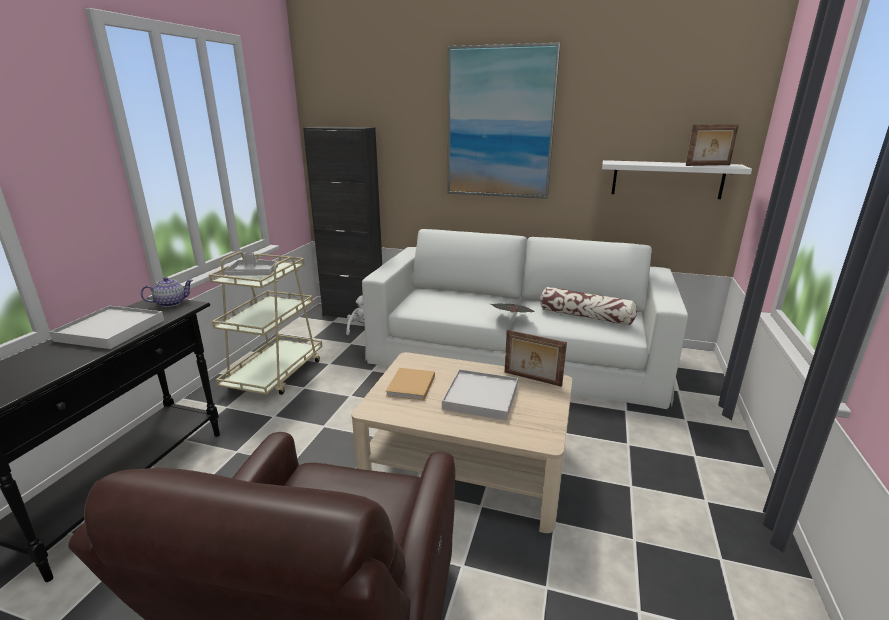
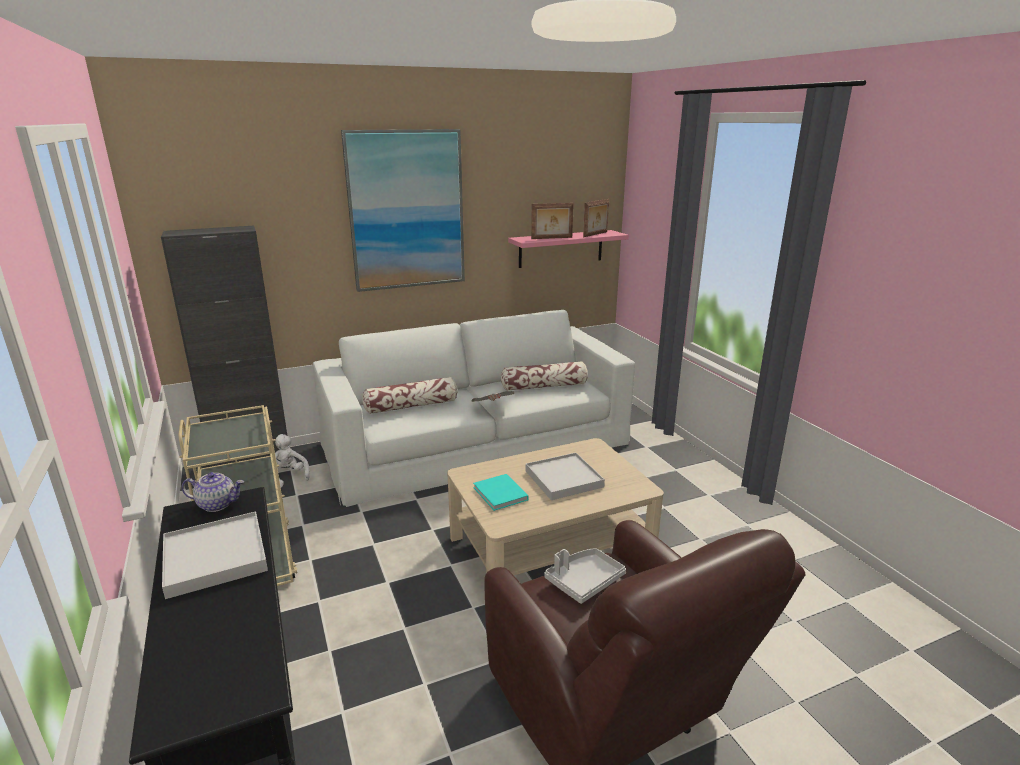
camera: 40 degrees left, 0 degrees up
(171, 303) = (217, 504): teapot -> teapot turned 75 degrees clockwise
(254, 274) = (227, 442): grey tray -> grey tray (584, 581)
(410, 386) = (501, 494): beige book -> turquoise book
(450, 299) = (411, 406): none -> pillow
(532, 379) = (577, 450): picture frame -> picture frame (552, 238)
(667, 179) = (561, 248): white shelf -> pink shelf

